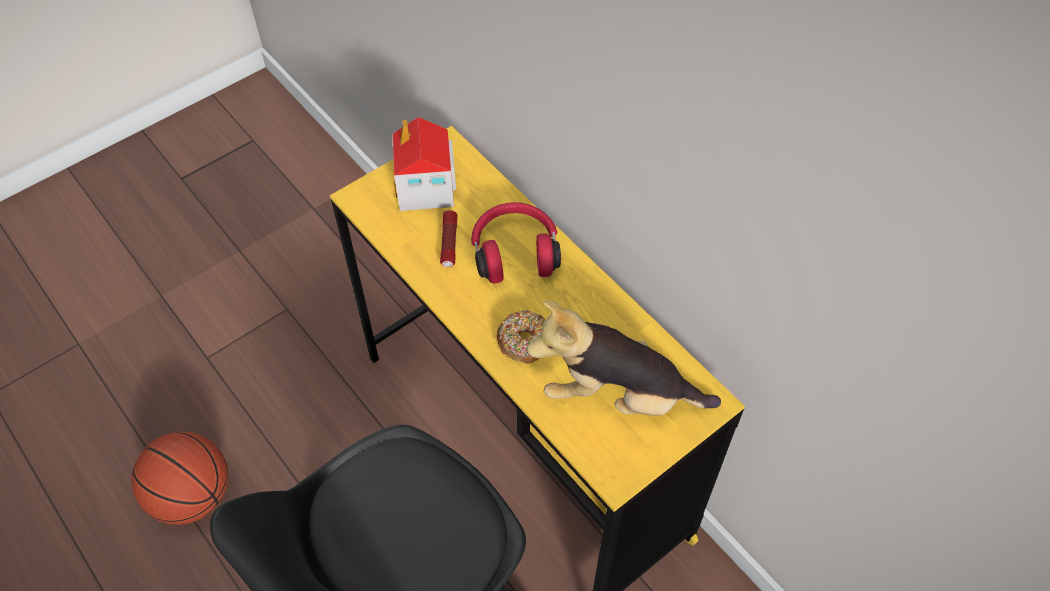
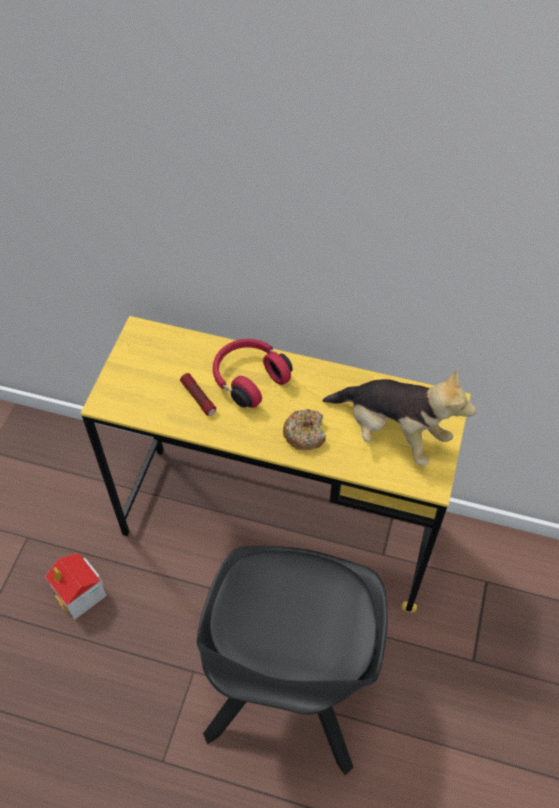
camera: 35 degrees left, 0 degrees up
(192, 496) = (63, 718): basketball -> none
(426, 189) = (149, 370): toy house -> toy house (80, 594)
(617, 395) = (392, 433): plush toy -> plush toy turned 120 degrees counterclockwise

